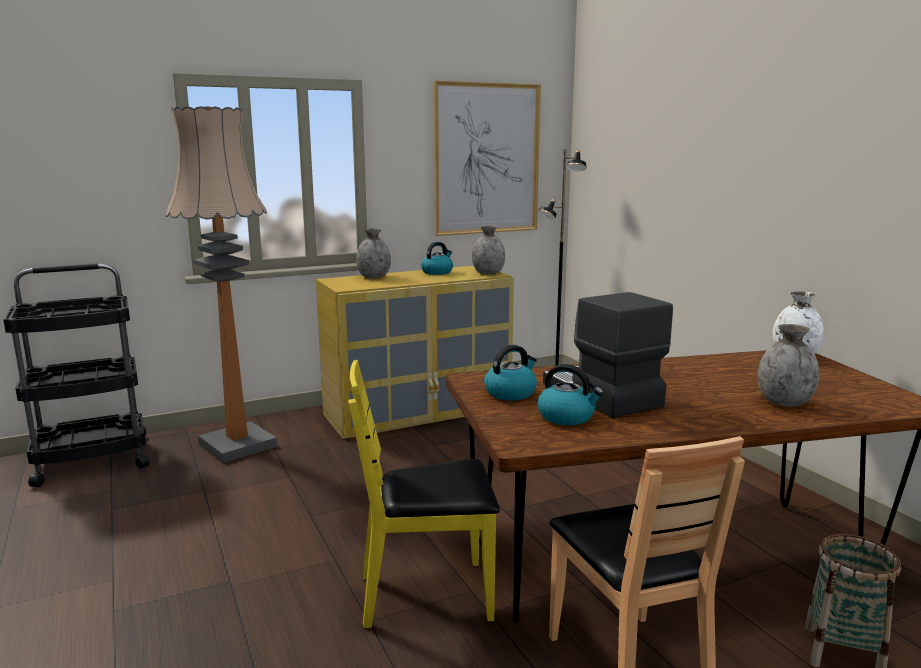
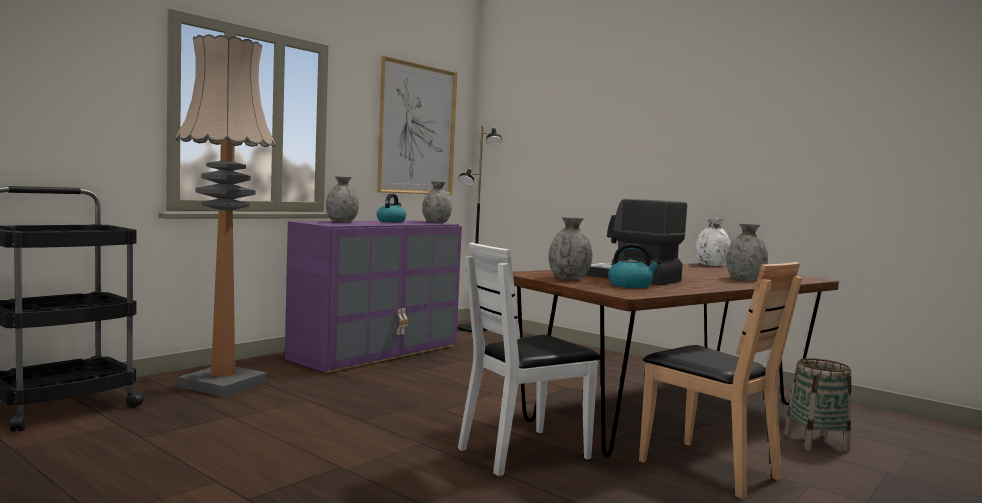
camera: 25 degrees left, 10 degrees down
(419, 412) = (376, 352): yellow cabinet -> purple cabinet
(427, 595) = (524, 452): yellow chair -> white chair
(510, 393) = (568, 278): kettle -> grey vase

